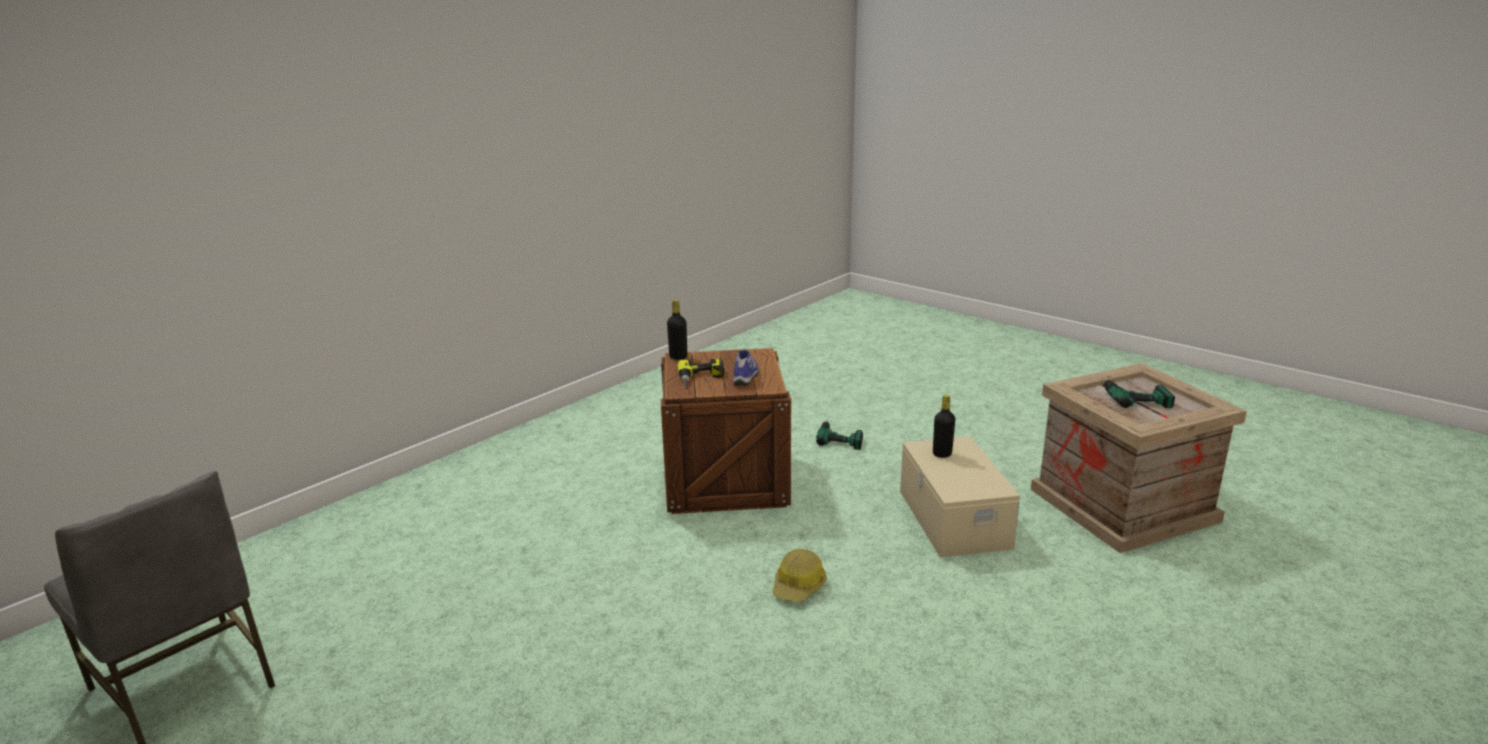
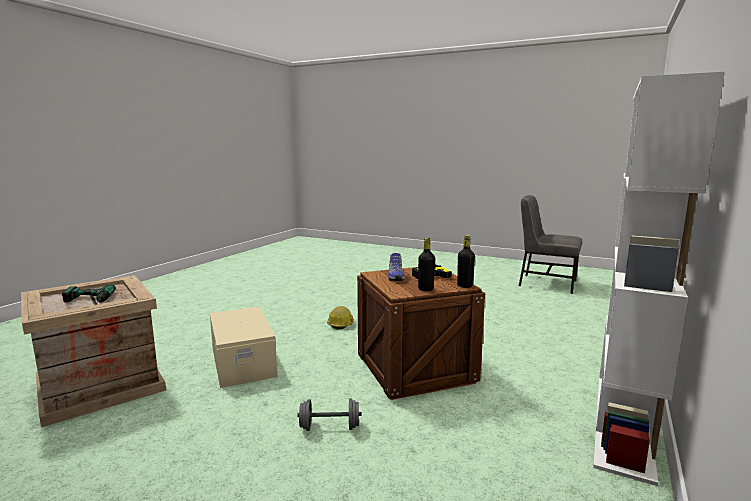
camera: 165 degrees right, 10 degrees down
(583, 413) = (624, 423): none -> white bookcase
(840, 436) = (330, 427): power drill -> grey dumbbell
(942, 454) = (247, 330): black bottle -> black bottle (425, 289)

